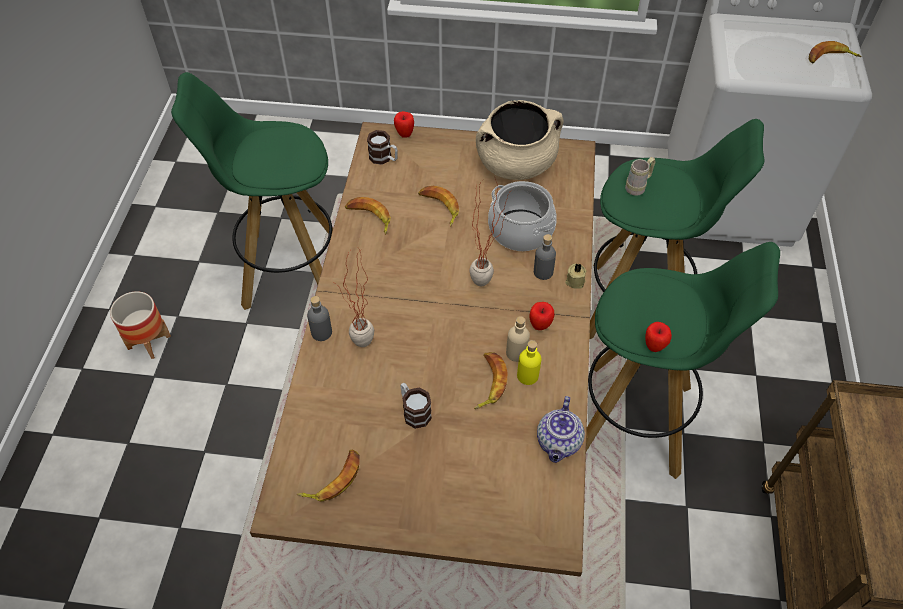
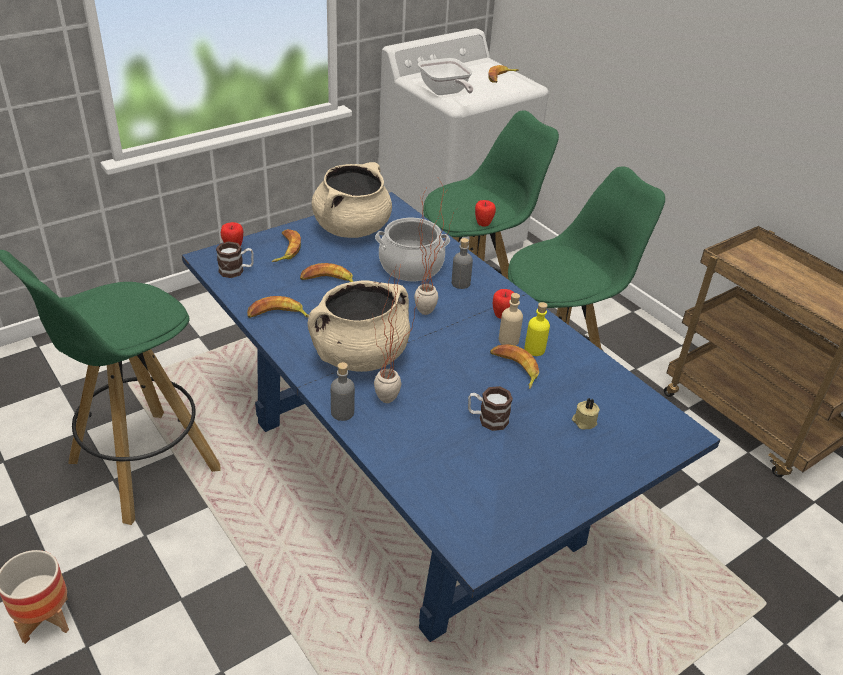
camera: 45 degrees left, 15 degrees down
(334, 479) = (489, 503): banana -> banana (286, 249)
(386, 292) = (360, 356): none -> beige cooking pot
(451, 409) = (413, 482): brown dining table -> blue dining table
(559, 443) = (607, 376): teapot -> none
(575, 280) = (488, 277): beige candle -> beige candle (584, 422)
(638, 187) = (455, 206): beige mug -> none
(654, 346) = (587, 288): apple -> apple (483, 224)
(740, 54) = (445, 93): none -> frying pan

